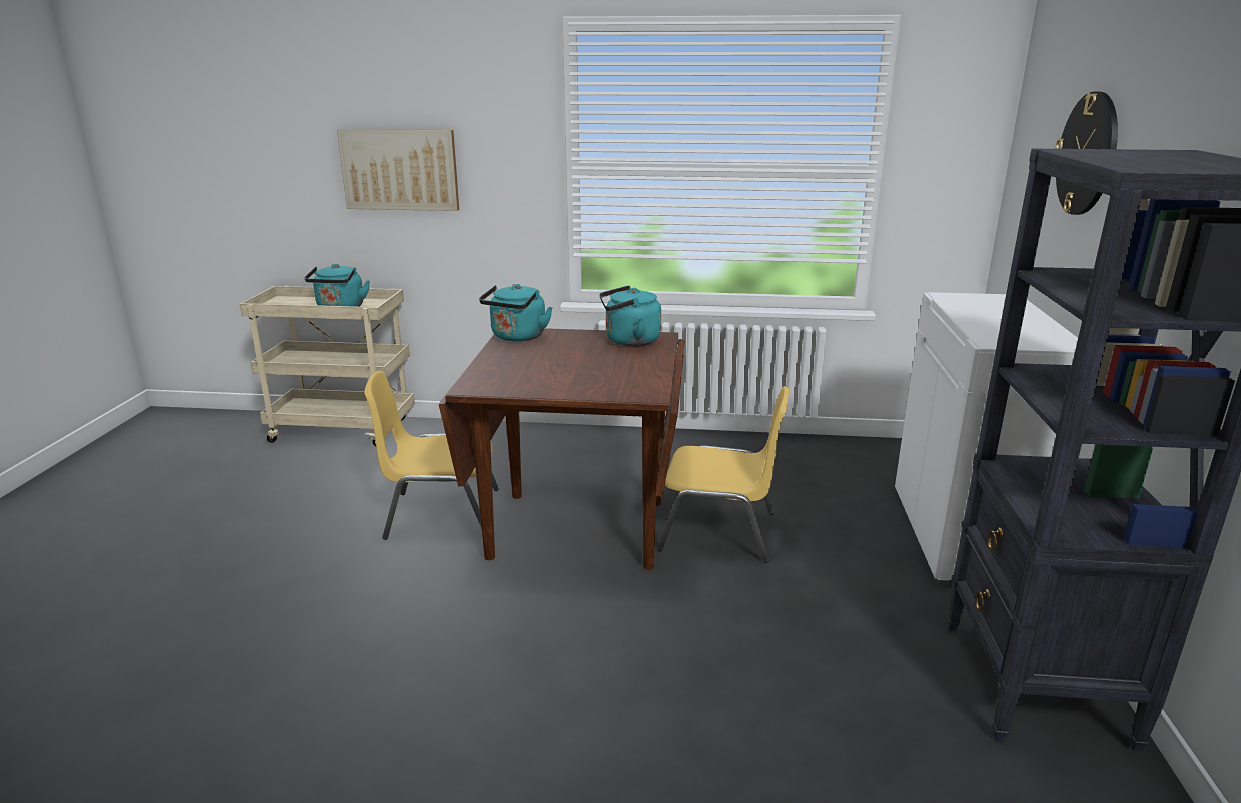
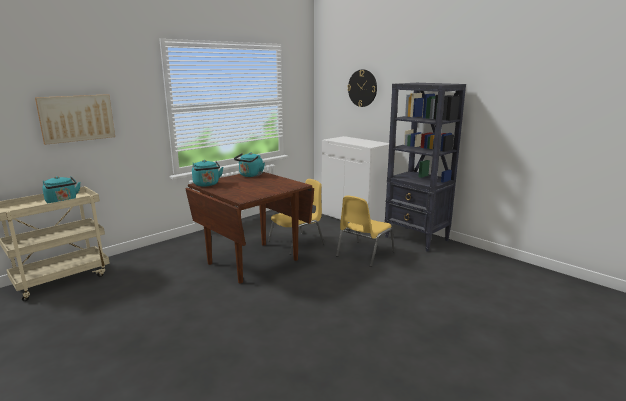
camera: 50 degrees left, 5 degrees down
(441, 514) = (191, 281): yellow chair -> yellow chair (364, 254)

